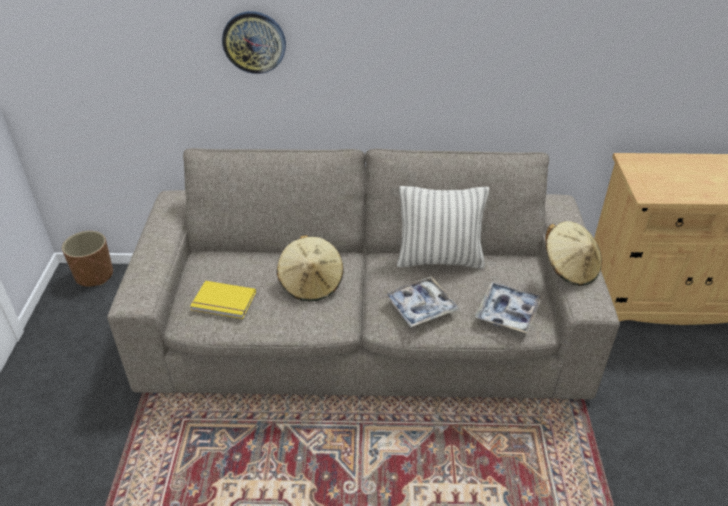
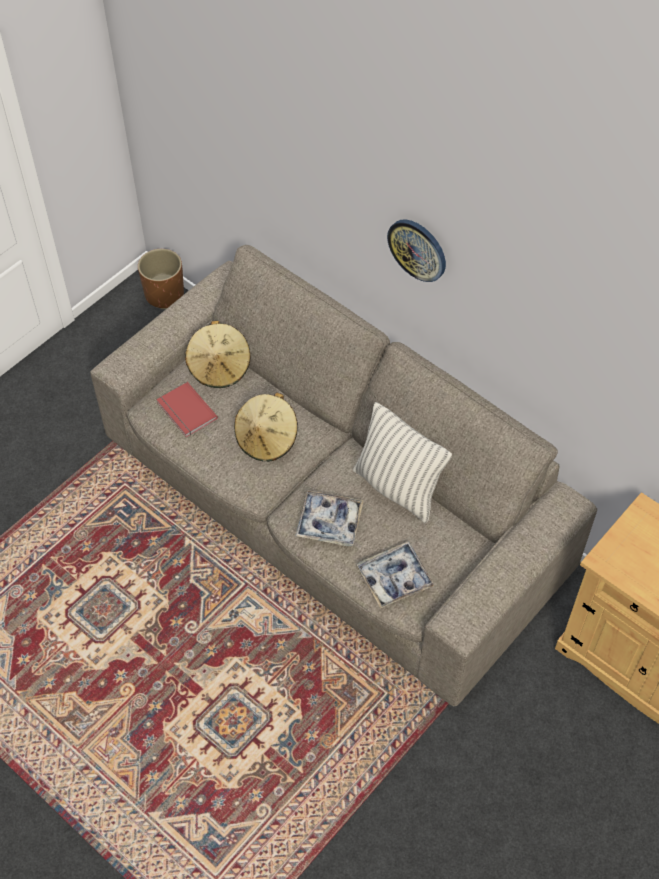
camera: 40 degrees right, 15 degrees up
(223, 302) = (185, 412): yellow book -> red book
(254, 42) = (320, 189): wall clock -> wall clock (417, 249)
(569, 269) = (482, 578): beige hat -> beige hat (219, 368)

